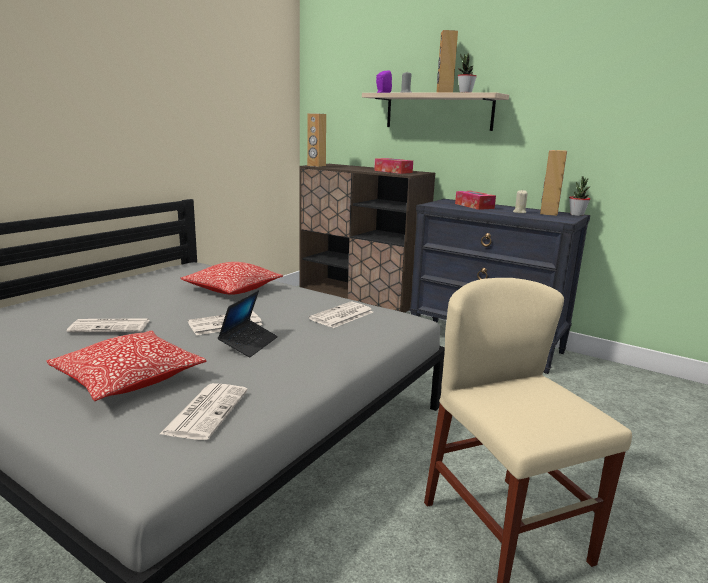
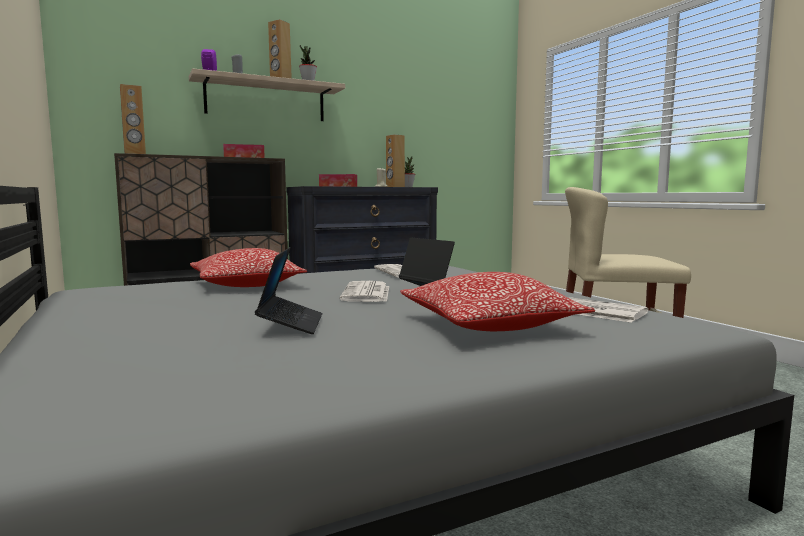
camera: 60 degrees left, 10 degrees down
(111, 326) = (291, 323): newspaper -> laptop

